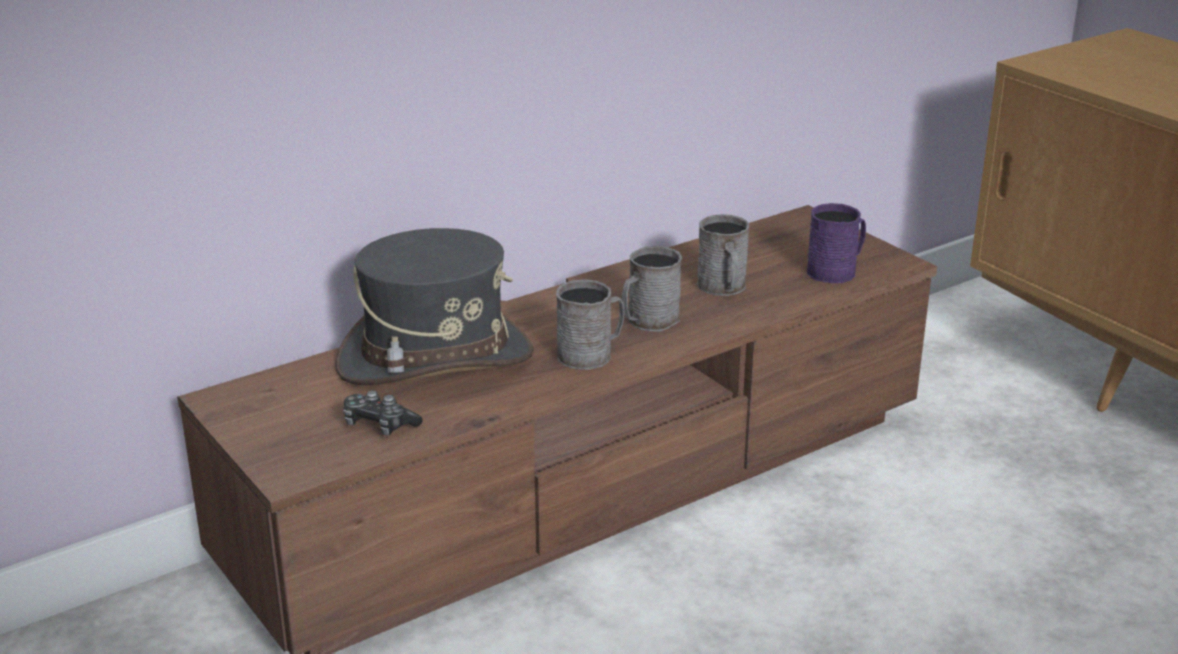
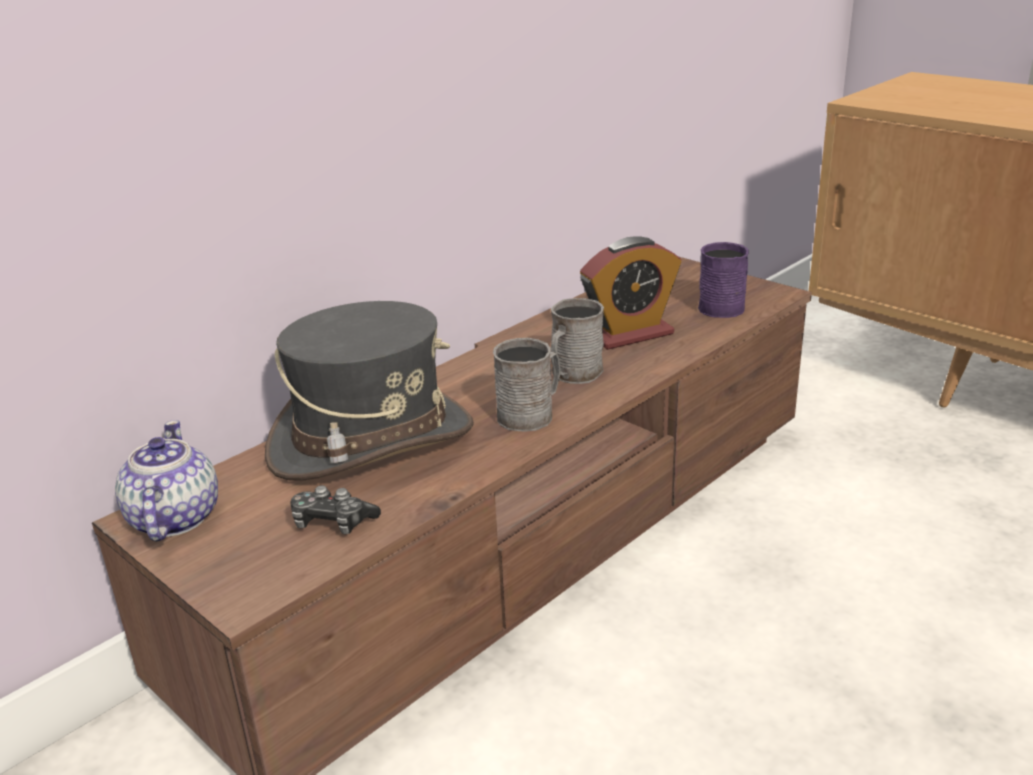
camera: 10 degrees left, 0 degrees up
(245, 403) = (173, 519): none -> teapot
(723, 288) = (630, 334): grey mug -> alarm clock

